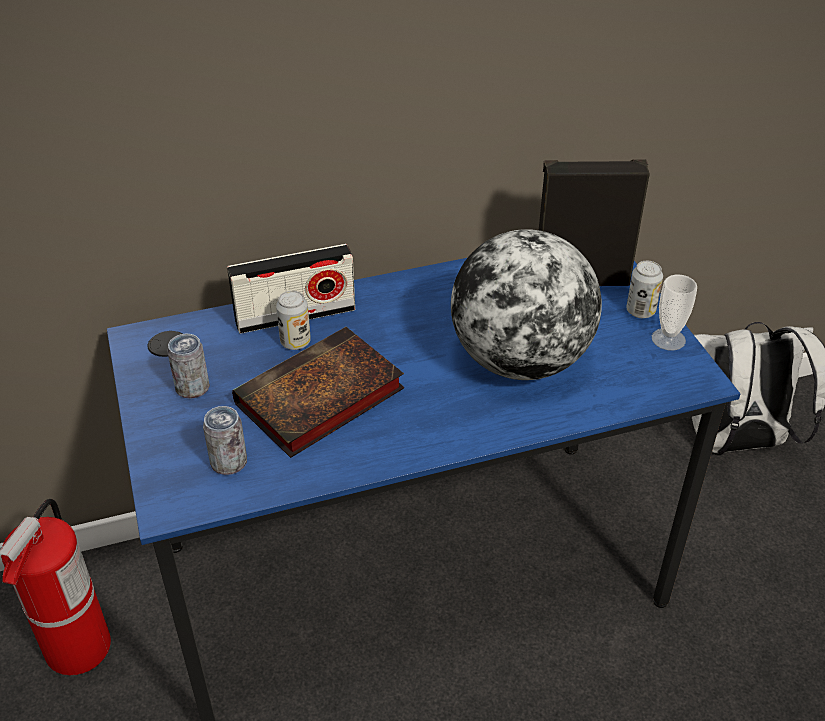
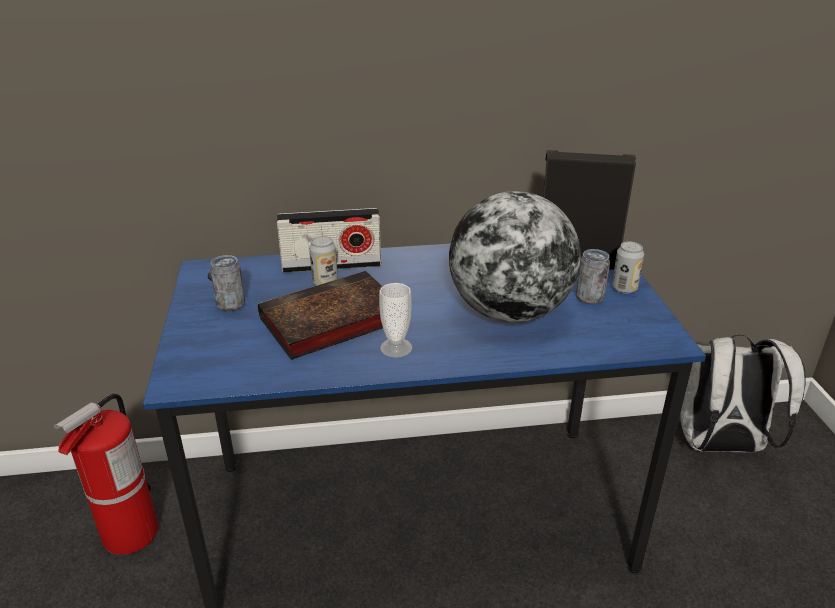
camera: 10 degrees right, 10 degrees down
(229, 462) = (238, 357): can -> can (589, 297)
(668, 339) = (645, 310): cup -> cup (396, 348)

